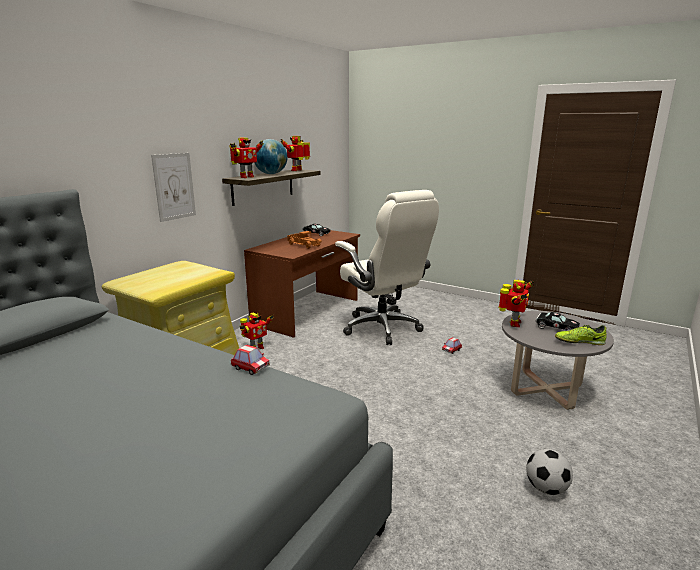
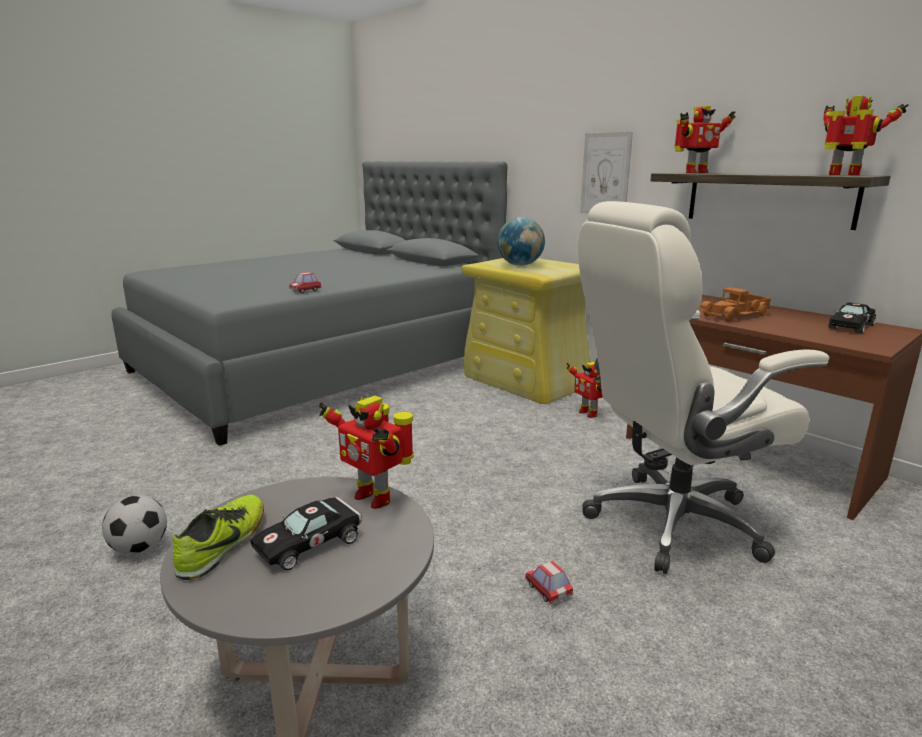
camera: 105 degrees right, 0 degrees up
(246, 177) = (694, 172): toy robot -> toy robot turned 75 degrees counterclockwise
(271, 174) = (753, 173): globe -> globe (520, 265)

